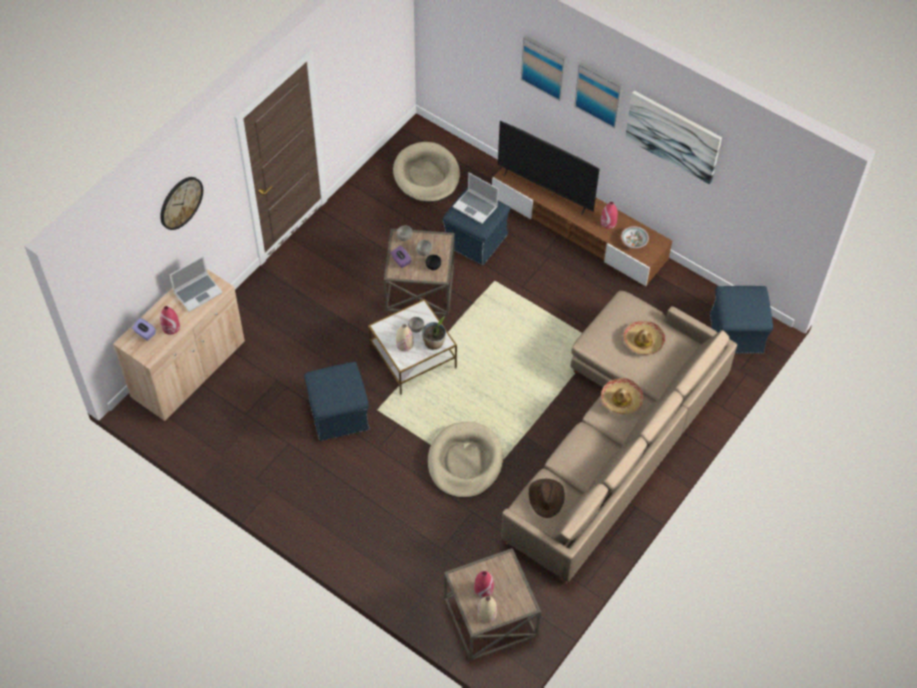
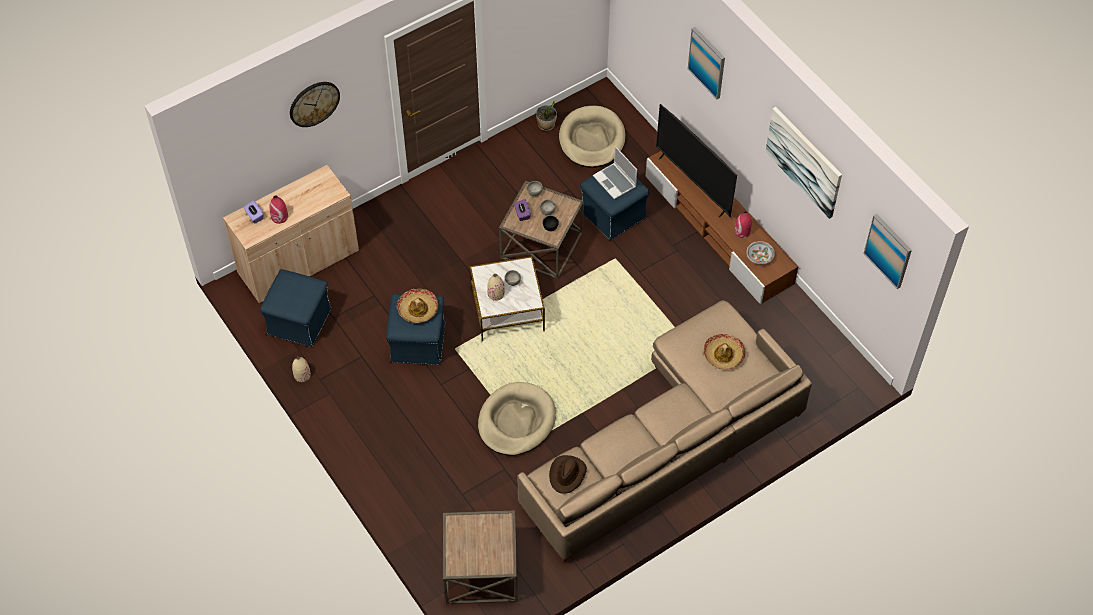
camera: 20 degrees right, 0 degrees up
(198, 292) = (316, 191): laptop -> none
(434, 343) = (524, 300): potted plant -> potted plant (546, 125)
(483, 588) = (472, 539): red vase -> none
(486, 614) = (466, 562): beige vase -> beige vase (302, 375)
(599, 94) = (748, 102): picture -> picture (888, 250)
(621, 400) = (678, 404): hat -> hat (417, 309)
(736, 334) = (832, 376): blue ottoman -> blue ottoman (299, 322)

